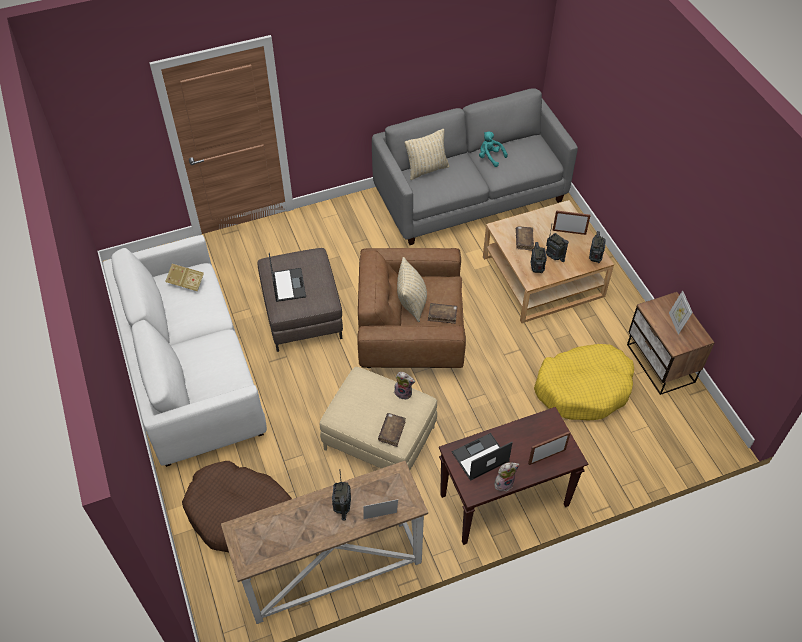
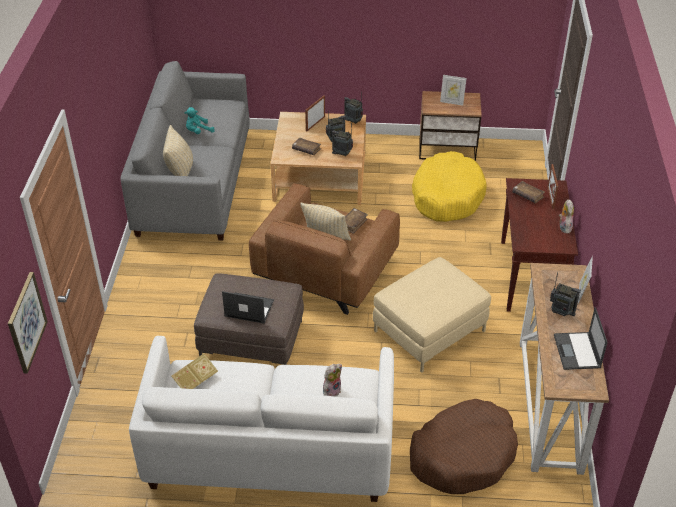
camera: 65 degrees left, 10 degrees down
(118, 146) = (26, 322): none -> picture
(392, 431) = (463, 291): brown book -> brown book (527, 195)
(404, 392) = (425, 271): plush toy -> plush toy (331, 390)
(479, 457) = (534, 232): laptop -> laptop (577, 352)

